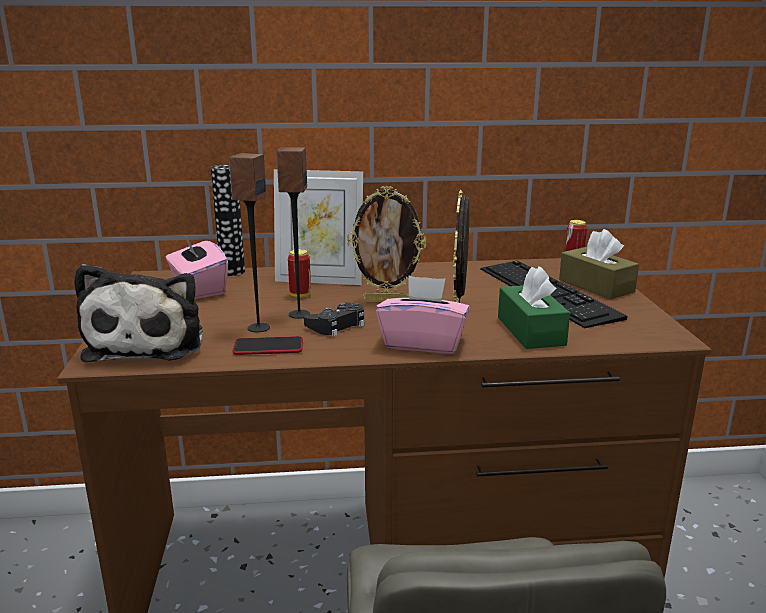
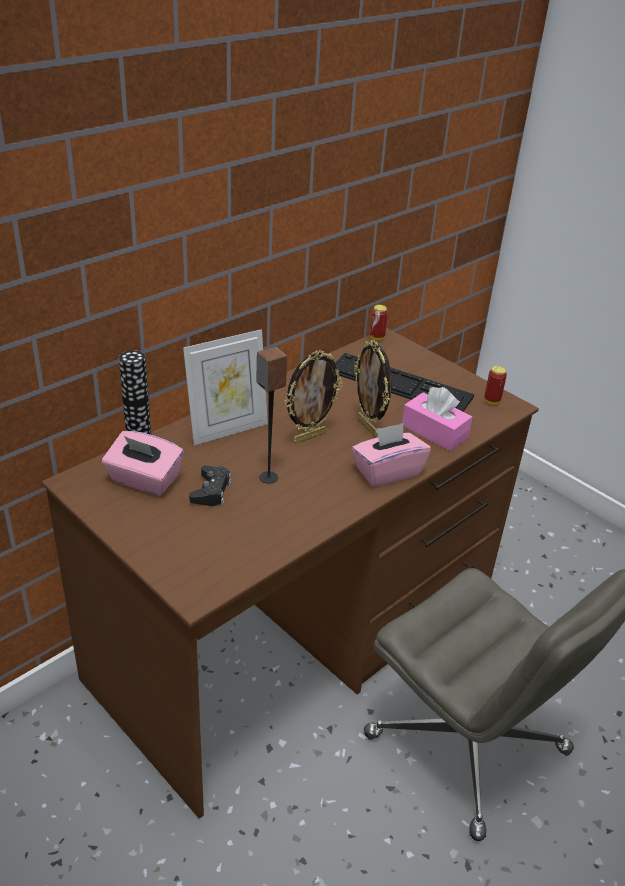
camera: 40 degrees left, 15 degrees up
(149, 342) = (203, 557): plush toy -> none
(258, 328) = (260, 505): speaker -> none
(268, 347) = (296, 522): phone -> none
(300, 295) = (239, 455): can -> can (492, 401)
(337, 325) = (311, 478): black game controller -> black game controller (211, 491)
(530, 331) = (434, 431): green tissue box -> pink tissue box
(596, 286) = (421, 365): brown tissue box -> none

